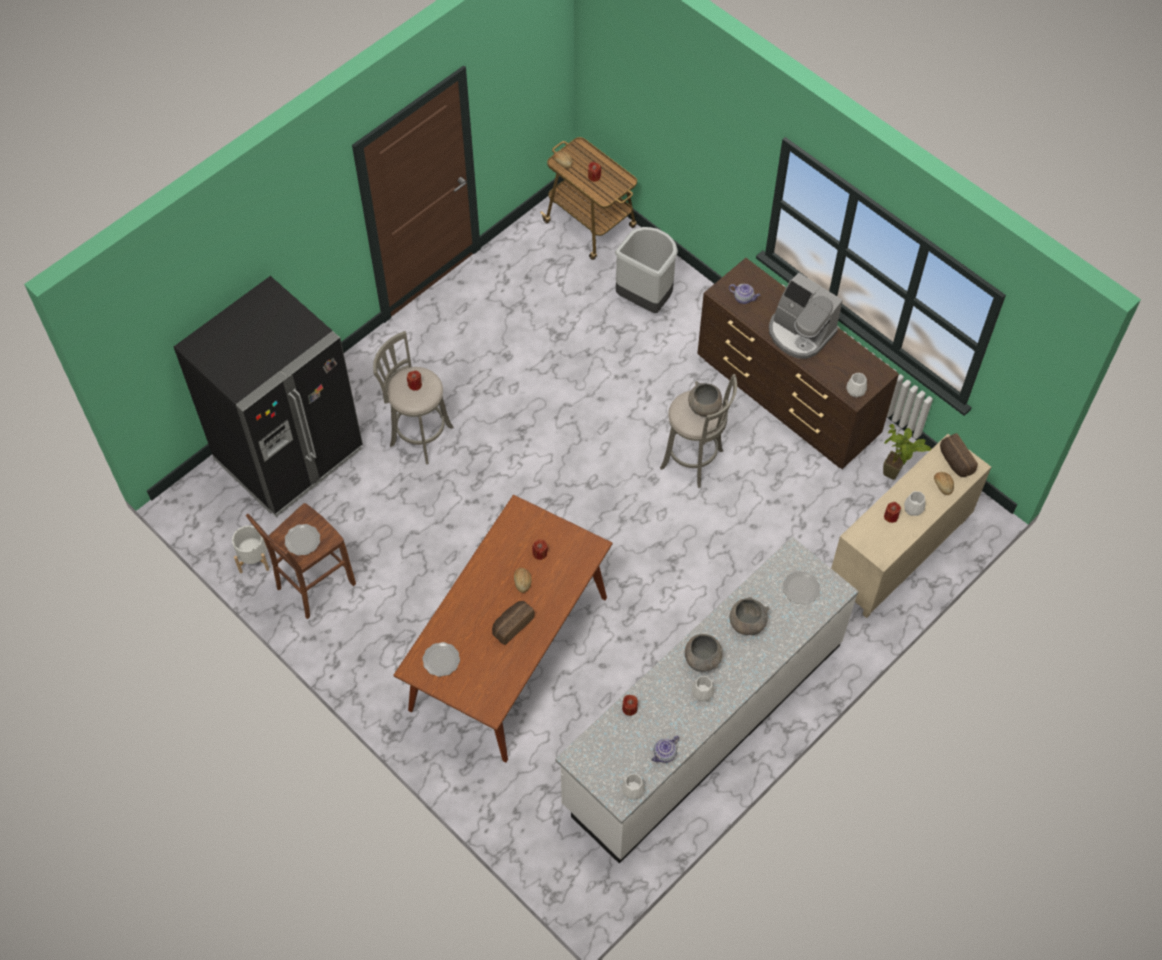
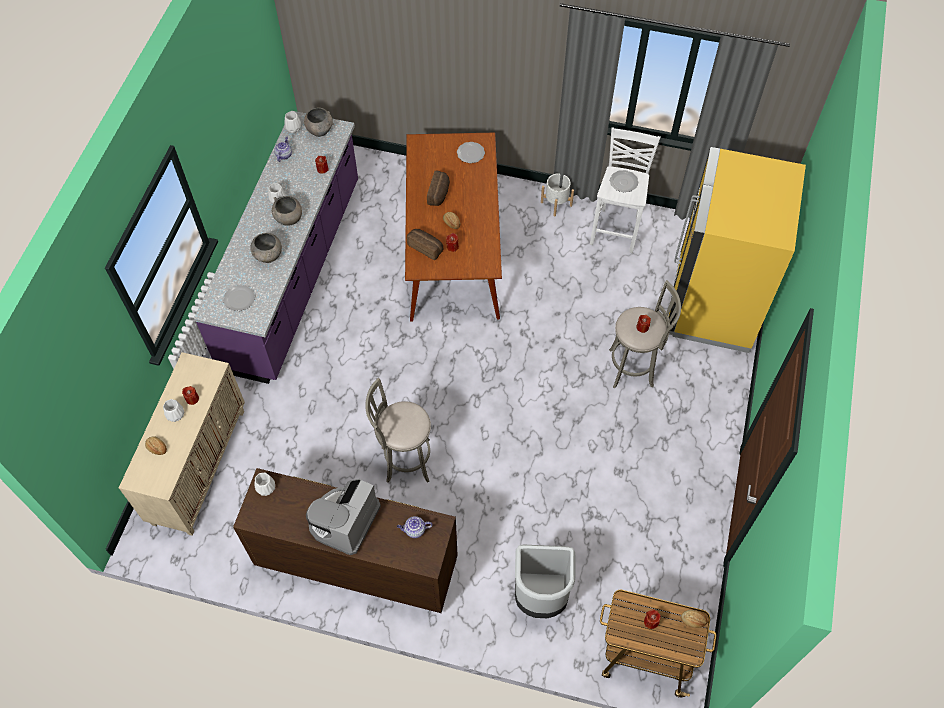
camera: 150 degrees right, 0 degrees up
(254, 559) = (670, 226): white planter -> white planter (556, 204)
(289, 455) = (712, 304): black fridge -> yellow fridge
(313, 586) = (616, 230): brown stool -> white stool
(702, 723) = (294, 274): white counter -> purple counter
(704, 408) = (398, 427): grey bowl -> grey bowl (320, 130)
(800, 333) = (344, 521): coffee machine -> coffee machine turned 75 degrees counterclockwise
(896, 477) = (226, 535): potted plant -> none
(954, 461) = (153, 475): bread -> bread (426, 247)

